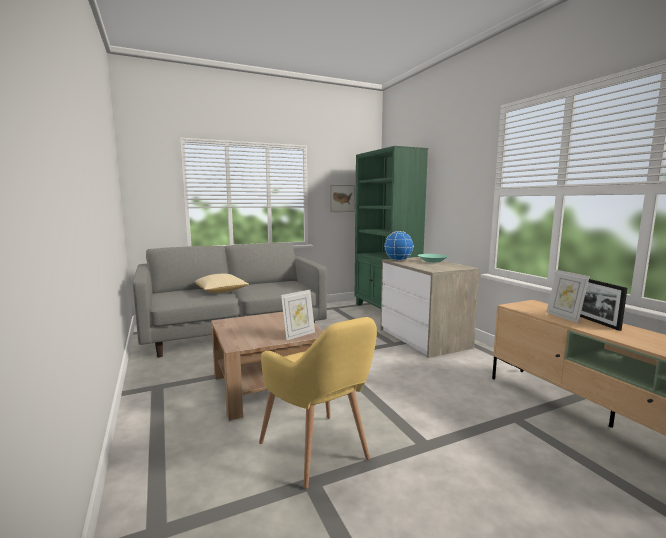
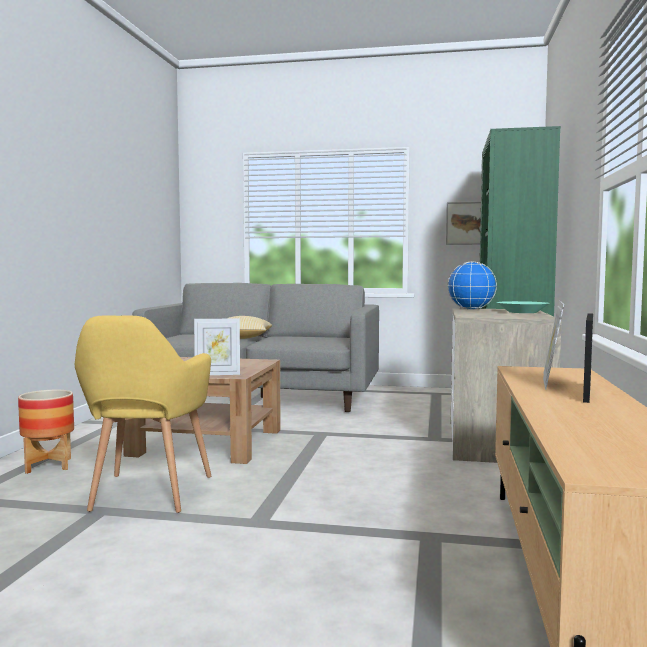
camera: 35 degrees right, 5 degrees down
(178, 454) = (48, 465): none -> planter

